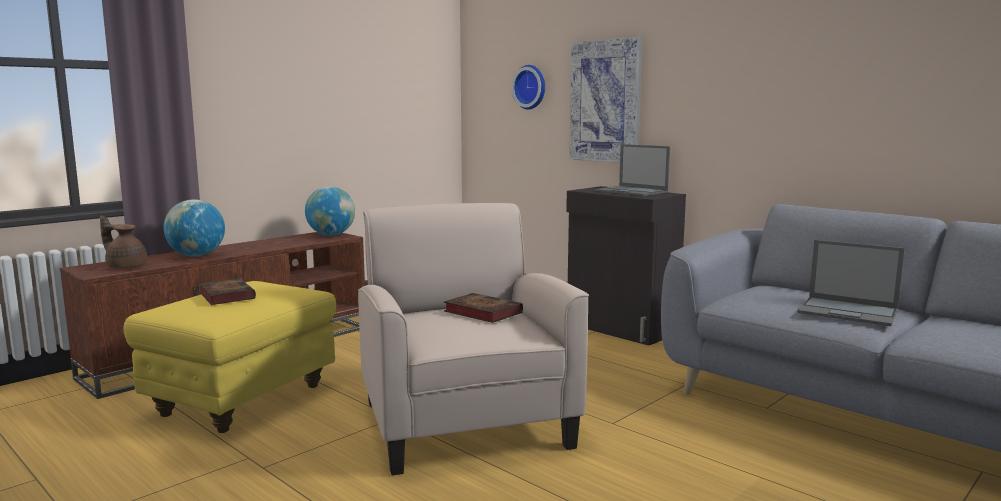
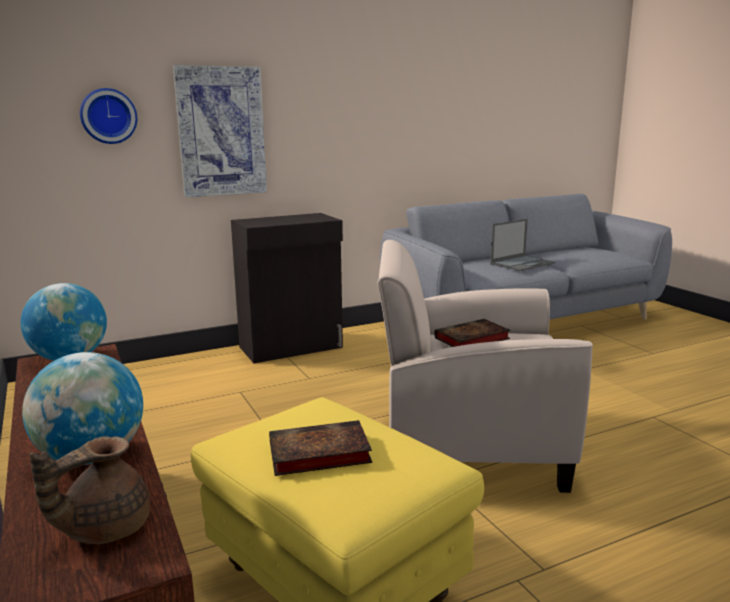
camera: 70 degrees left, 5 degrees up
(632, 191) = (288, 218): laptop -> none

